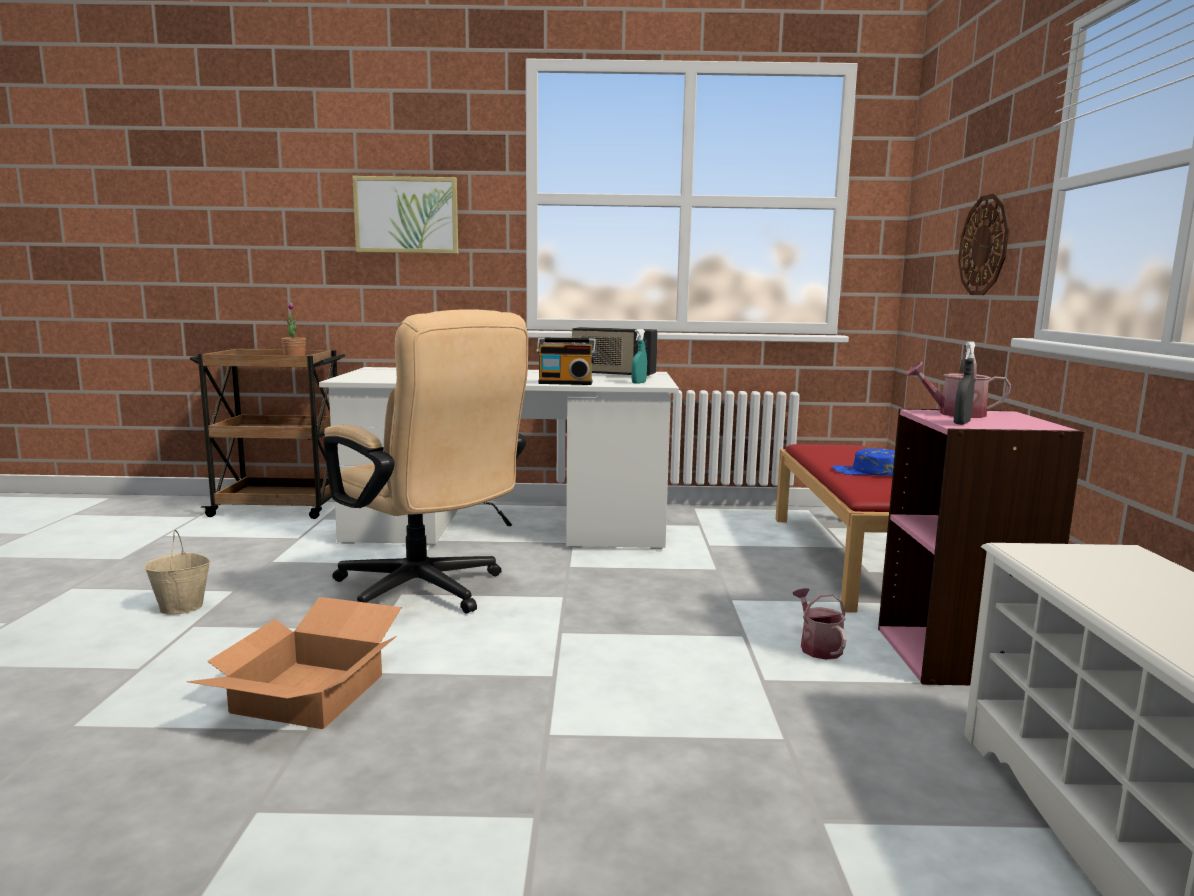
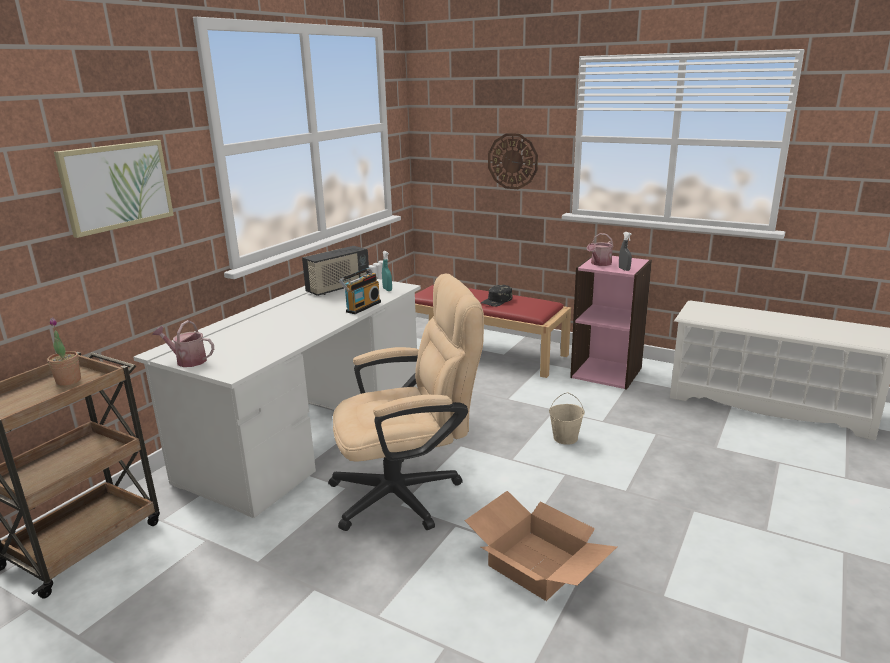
camera: 60 degrees left, 10 degrees up
(182, 607) = (328, 622): beige bucket -> beige bucket (565, 438)
(817, 647) = (578, 397): watering can -> watering can (187, 360)
(866, 472) = (497, 301): blue cap -> black cap

